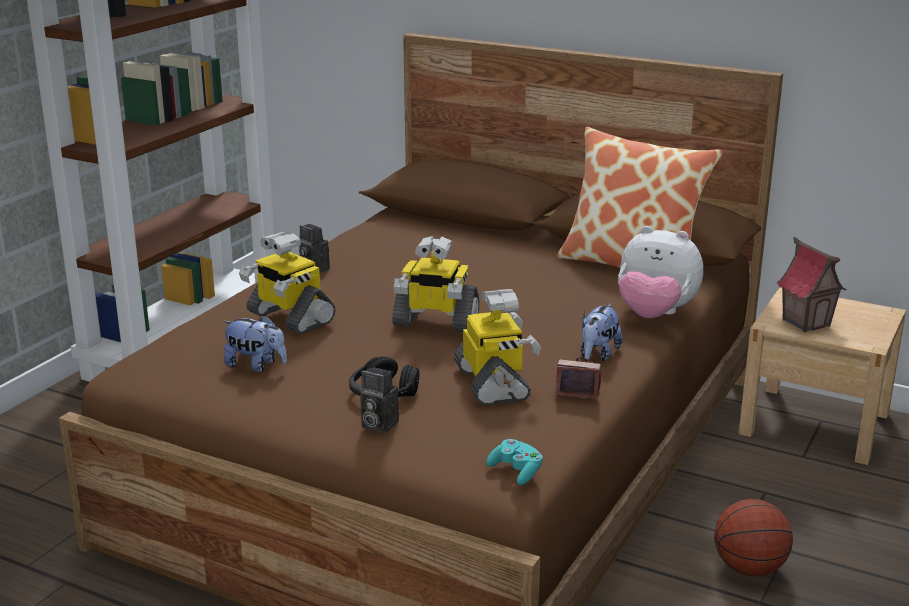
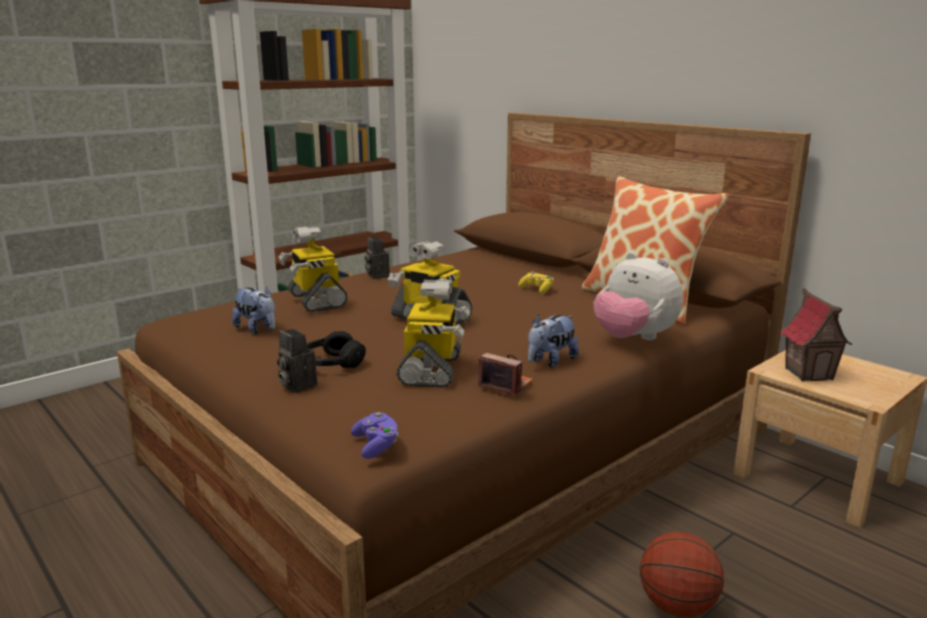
camera: 20 degrees right, 5 degrees down
(512, 266) = (537, 290): none -> yellow game controller
(516, 471) = (376, 446): turquoise game controller -> purple game controller

